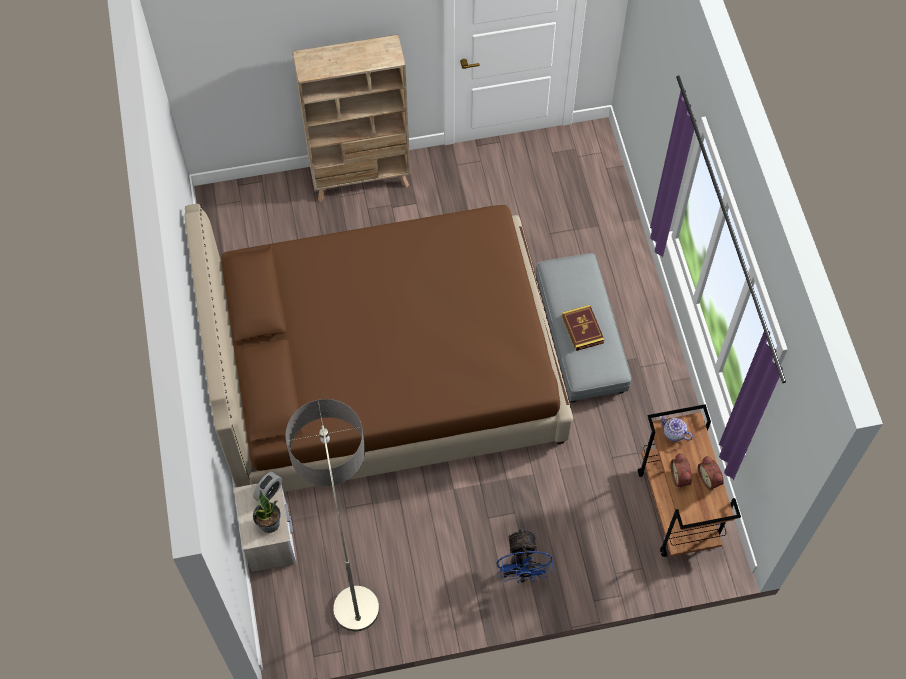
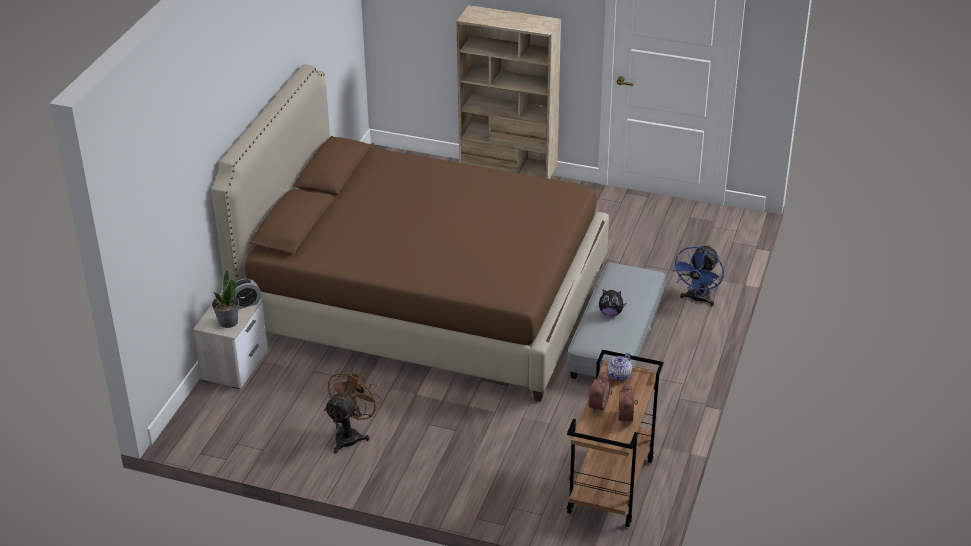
camera: 30 degrees right, 25 degrees down
(347, 557) = (286, 402): floor lamp -> none
(430, 565) = (351, 435): none -> brown fan
(521, 571) = (427, 471): blue fan -> blue fan (697, 299)
(582, 329) = (610, 313): book -> plush toy
(674, 433) = (619, 376): teapot -> teapot turned 120 degrees counterclockwise

